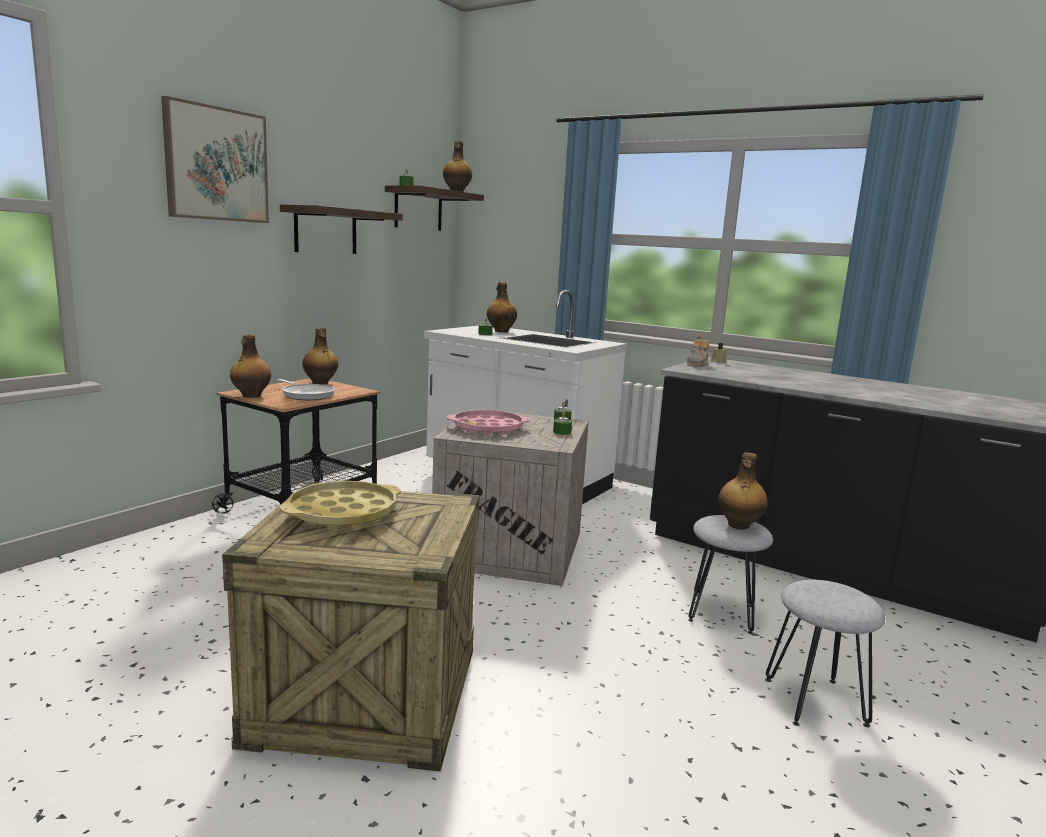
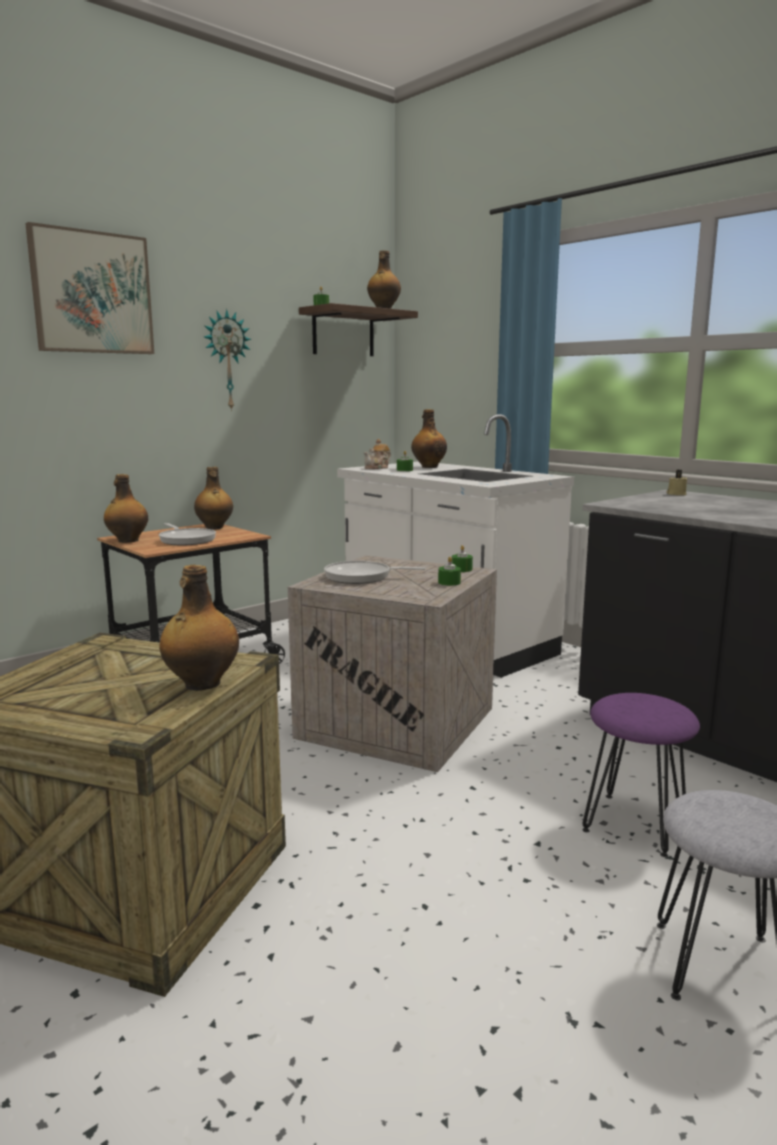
camera: 15 degrees right, 0 degrees up
(325, 231) = (226, 360): shelf -> wall clock
(343, 513) = (99, 669): yellow tray -> none
(488, 428) = (362, 577): pink tray -> frying pan
(697, 364) = (642, 498): teapot -> teapot (377, 468)
(722, 613) = (635, 824): grey stool -> purple stool
(738, 525) = (651, 708): bottle -> bottle (201, 684)

